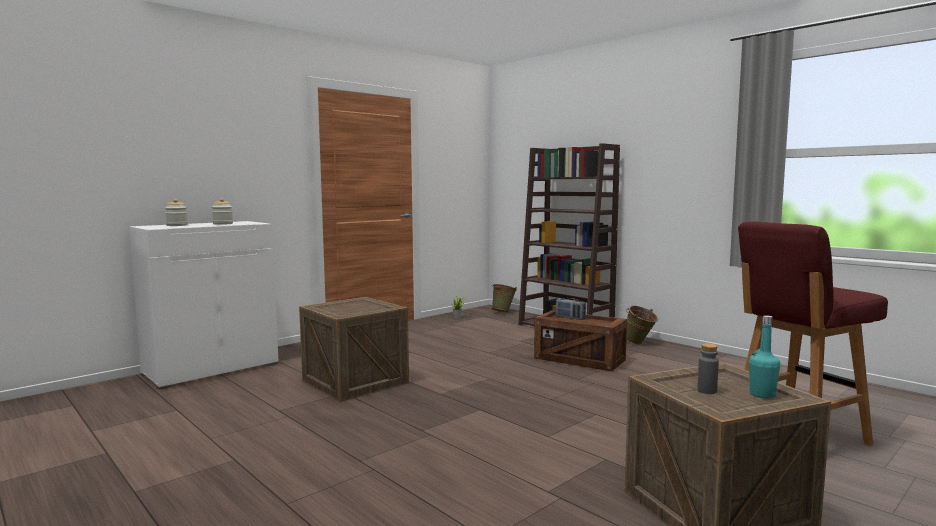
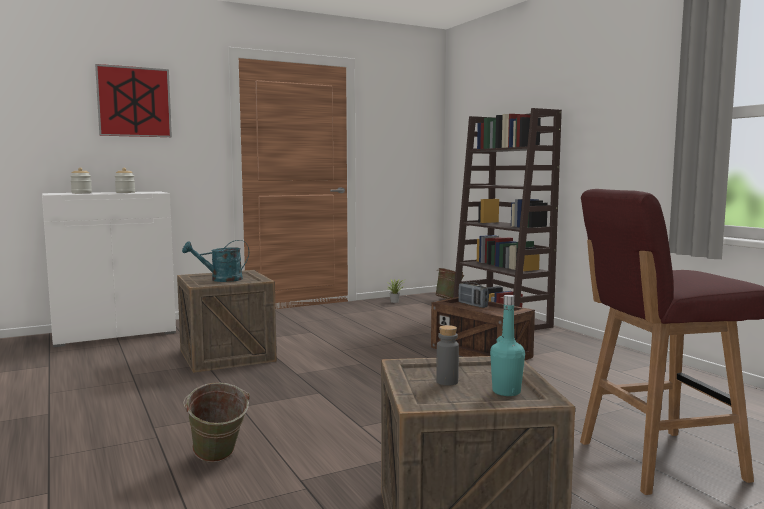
camera: 15 degrees right, 0 degrees up
(220, 130) = (134, 102): none -> picture
(350, 309) = (220, 279): none -> turquoise watering can
(639, 343) = (569, 341): green bucket -> green bucket (217, 460)

